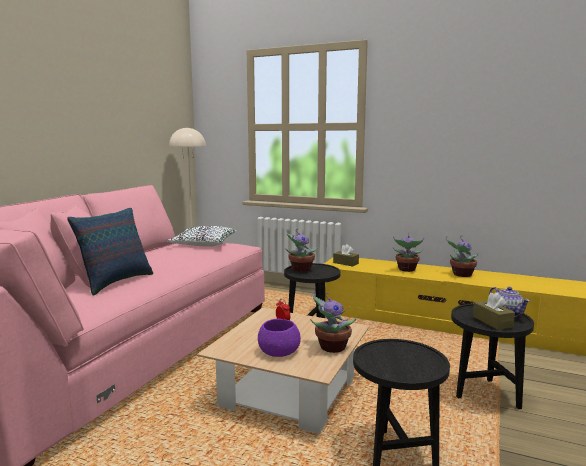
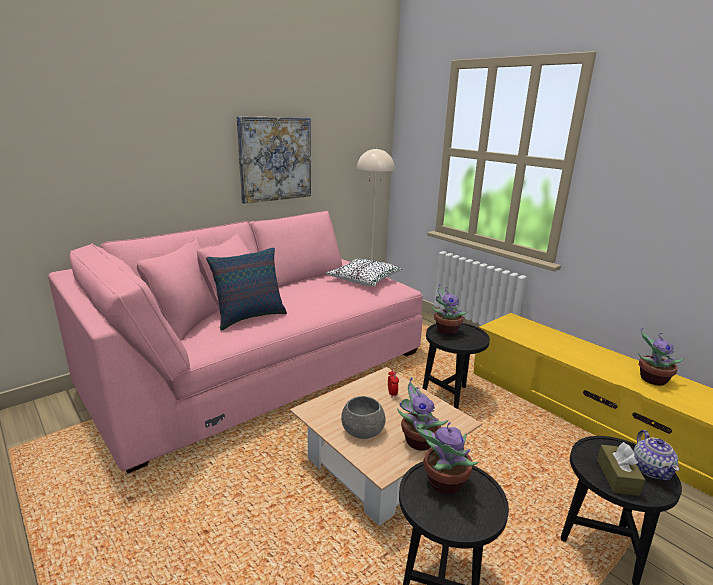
camera: 25 degrees right, 10 degrees up
(94, 134) = (275, 159): none -> picture
(279, 352) = (363, 430): purple bowl -> grey bowl
(345, 263) = (513, 328): brown tissue box -> none
(406, 269) = (581, 354): potted plant -> potted plant (443, 484)

